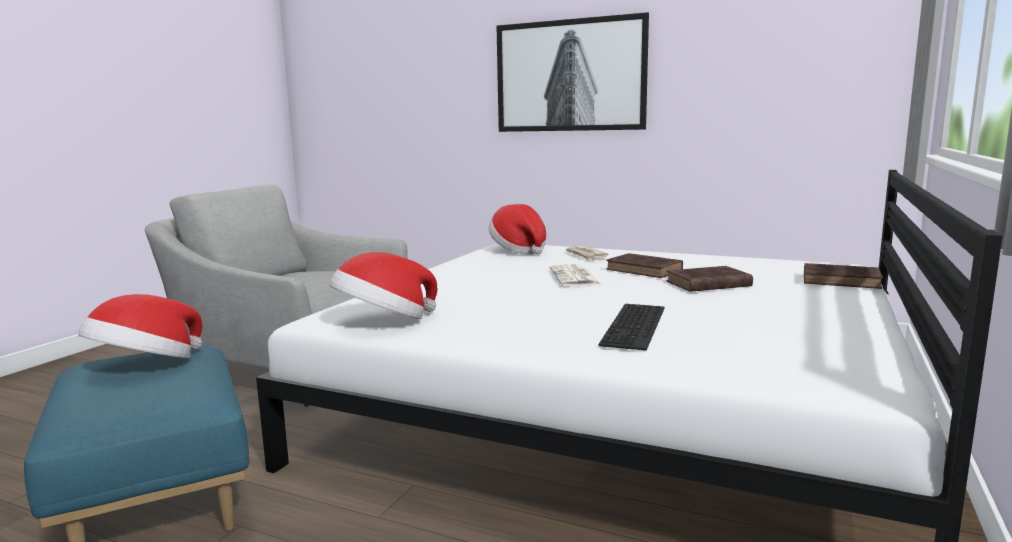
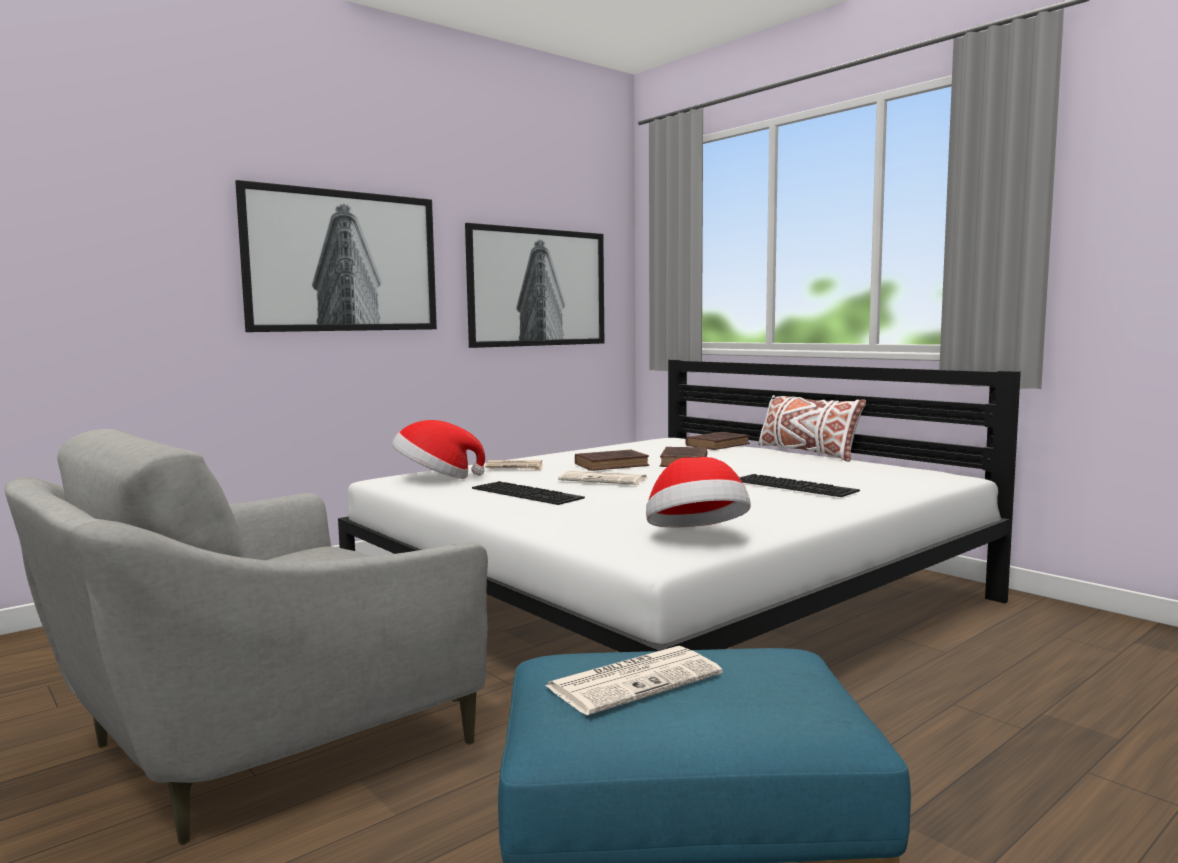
camera: 65 degrees left, 5 degrees down
(146, 366) = (635, 680): hat -> newspaper
(499, 271) = (529, 493): none -> keyboard
(771, 85) = (538, 287): none -> picture
(888, 314) = (807, 452): none -> white pillow

